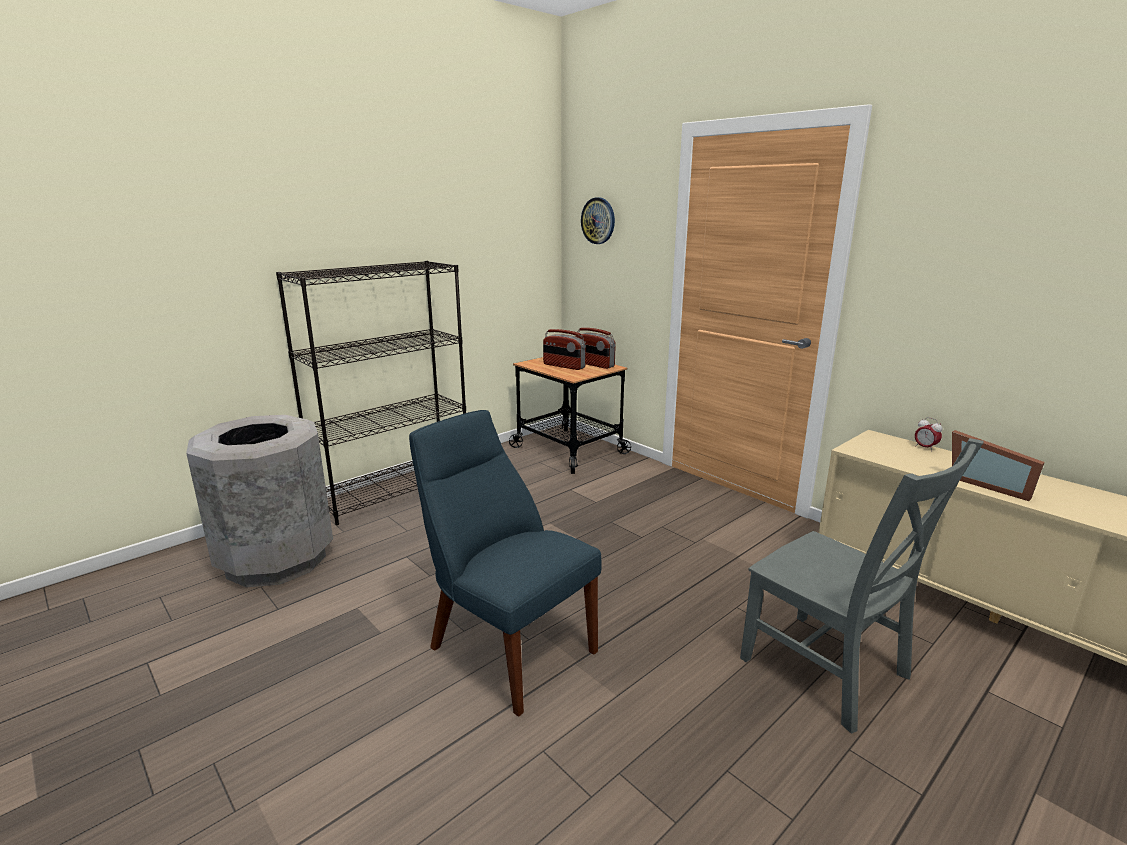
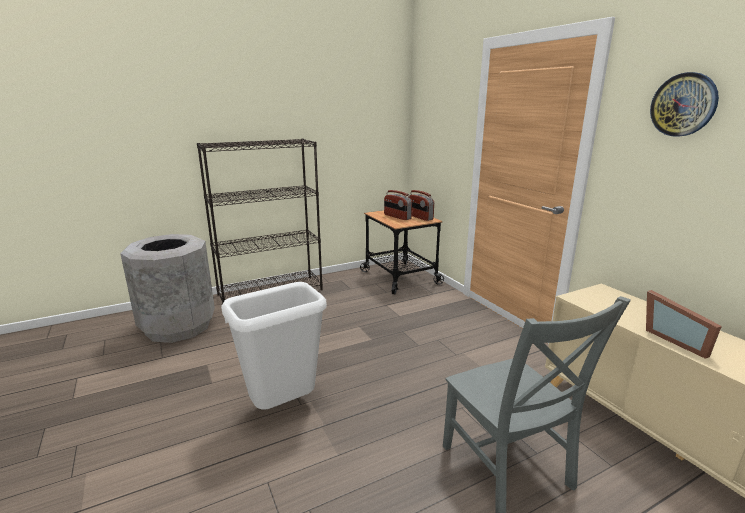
camera: 15 degrees right, 0 degrees up
(507, 646) = (283, 406): blue chair -> white trash can
(598, 221) = (430, 113): wall clock -> wall clock (683, 105)
(925, 448) = (640, 303): alarm clock -> none

